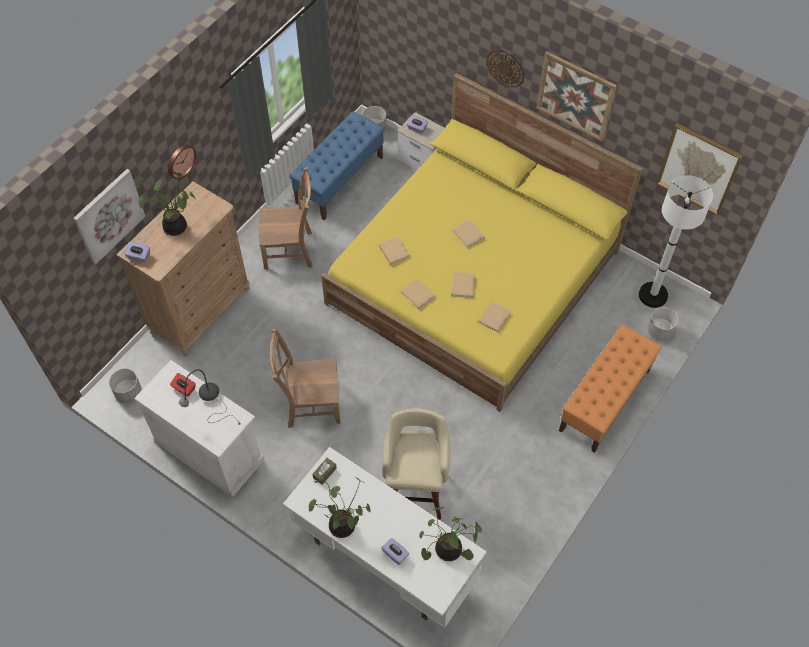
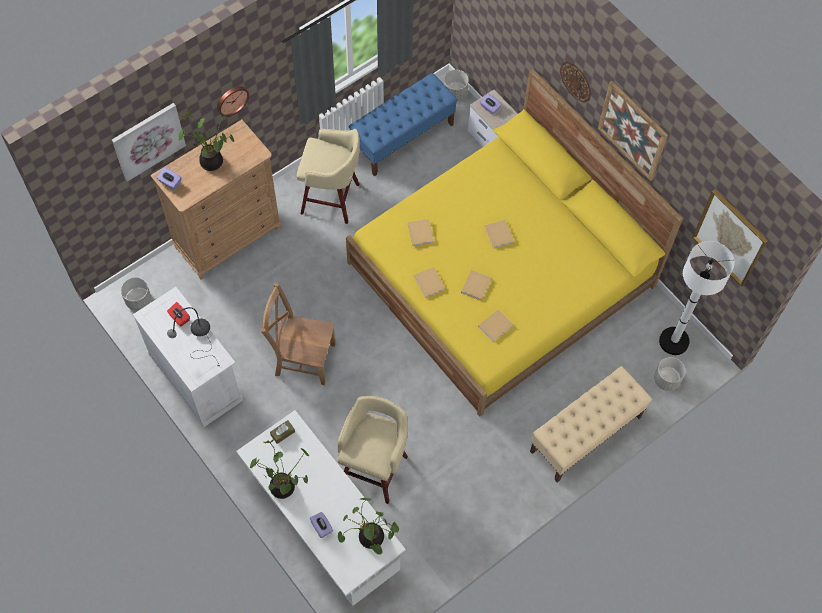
camera: 15 degrees right, 5 degrees up
(291, 250) = (332, 199): brown chair -> beige stool
(604, 401) = (585, 434): orange bench -> beige bench

